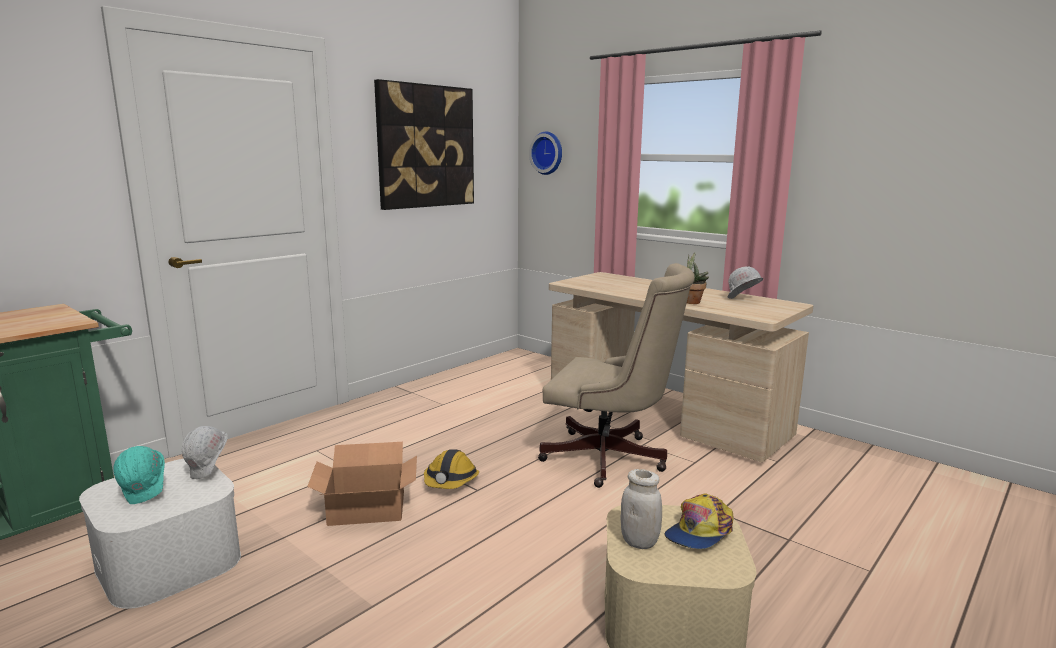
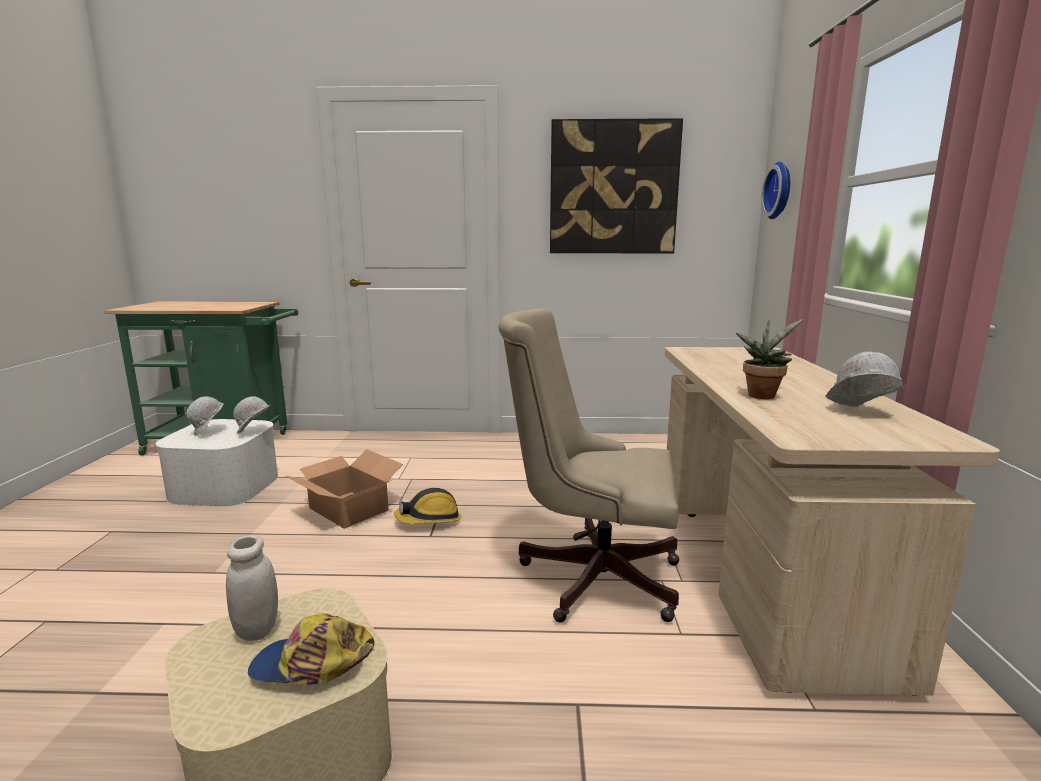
camera: 50 degrees right, 0 degrees up
(145, 494) = (209, 432): turquoise hard hat -> white hard hat
(611, 460) = (589, 575): beige office chair -> beige office chair turned 120 degrees clockwise

